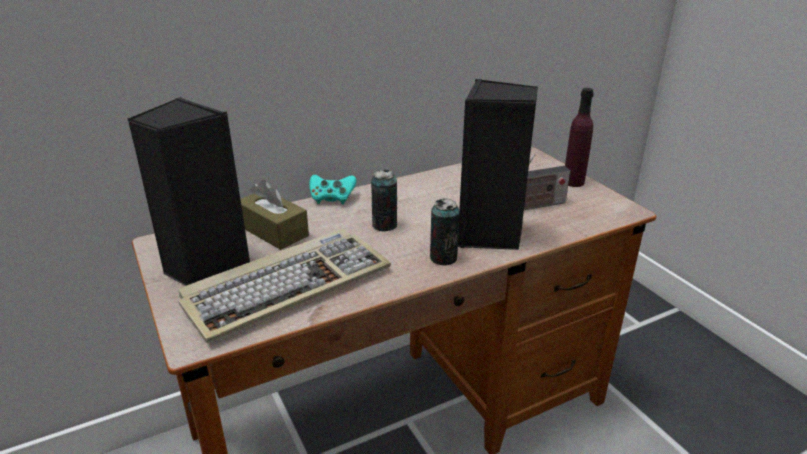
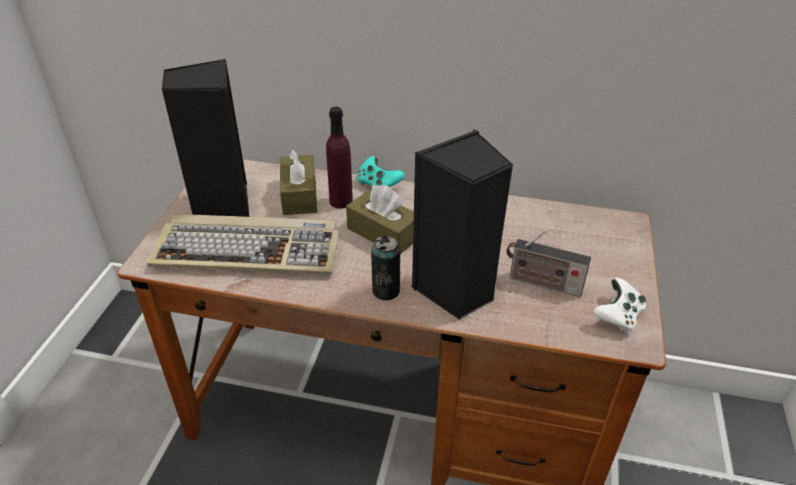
camera: 40 degrees right, 10 degrees up
(384, 225) = (383, 233): can -> brown tissue box
(573, 182) = (627, 278): purple bottle -> purple bottle (341, 201)
(599, 203) = (617, 316): none -> white game controller

